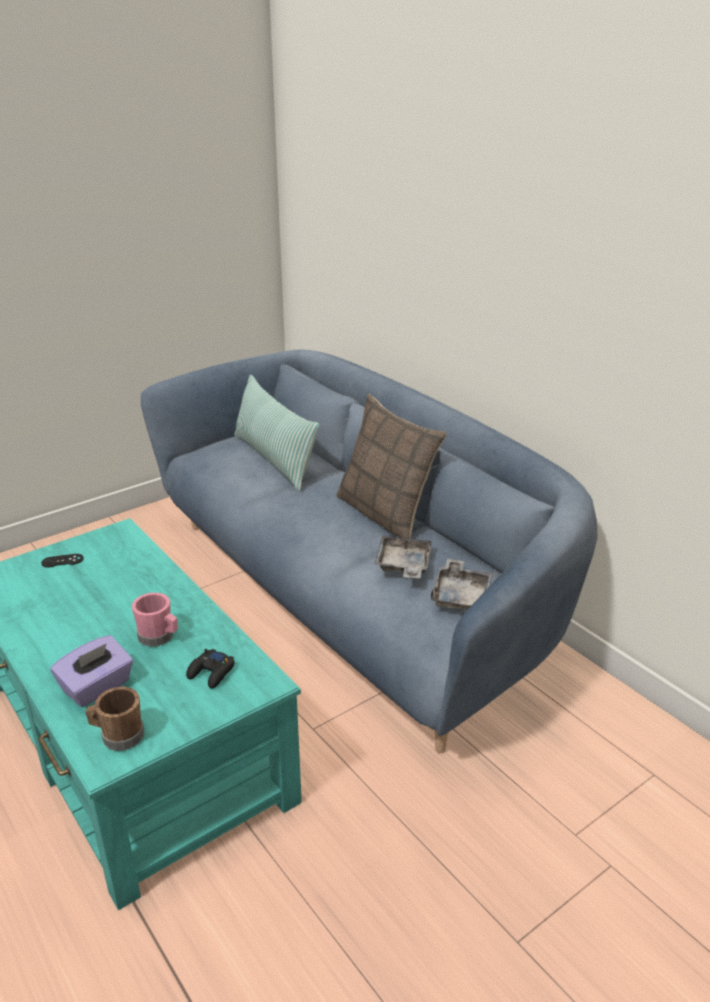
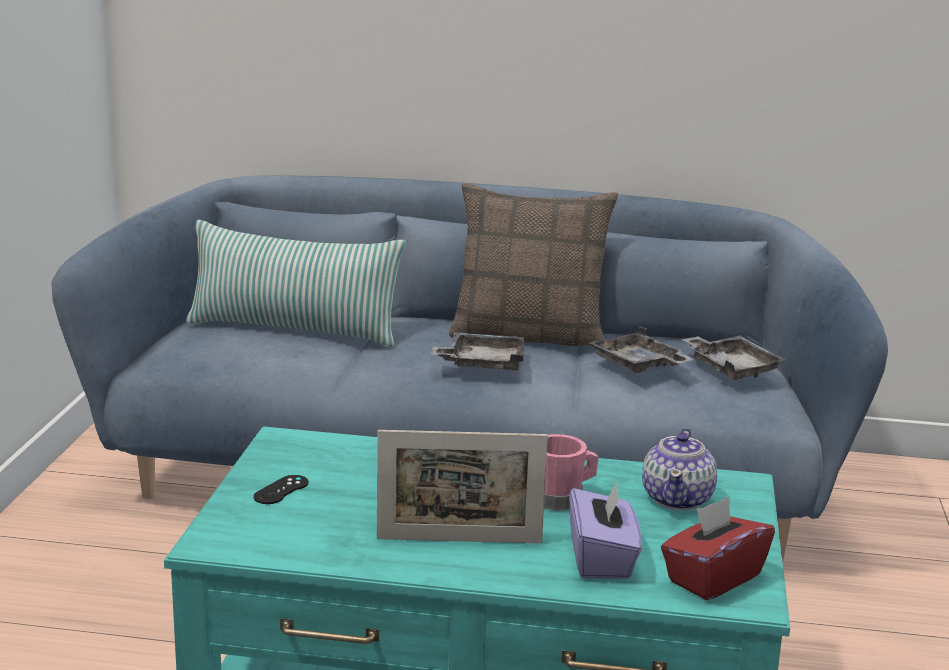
camera: 45 degrees left, 10 degrees down
(66, 634) = (459, 540): none -> picture frame
(118, 736) = (713, 578): brown mug -> red tissue box
(211, 673) = (678, 499): black game controller -> teapot
(319, 523) = (482, 363): none -> grey tray

